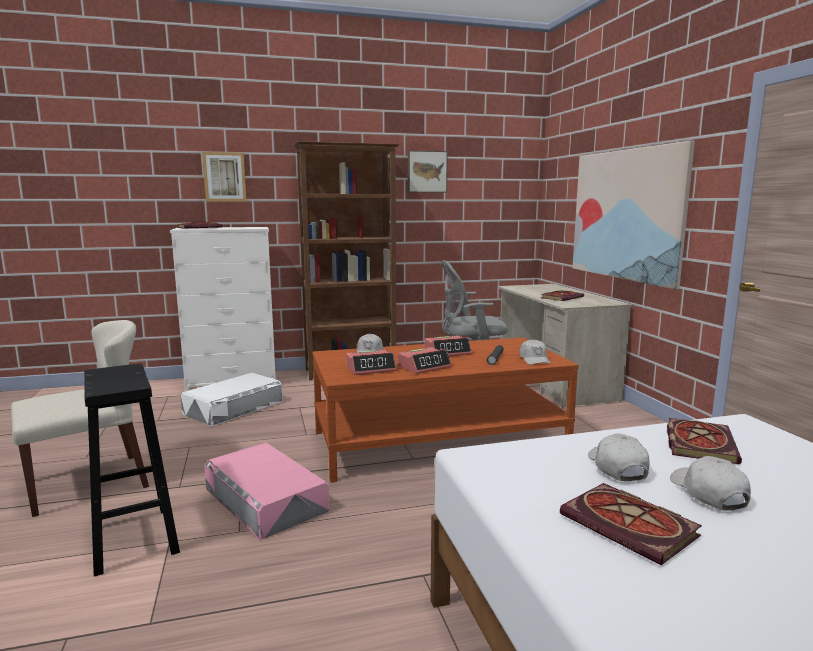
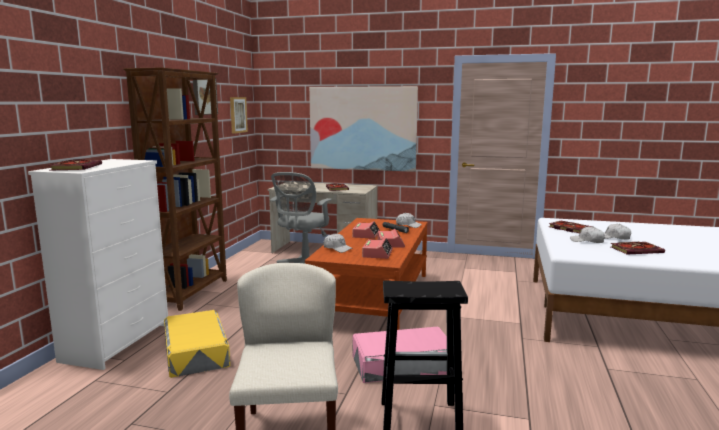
camera: 60 degrees left, 0 degrees up
(224, 177) = (65, 103): picture -> picture (237, 115)
(233, 407) = (195, 351): white storage box -> yellow storage box

